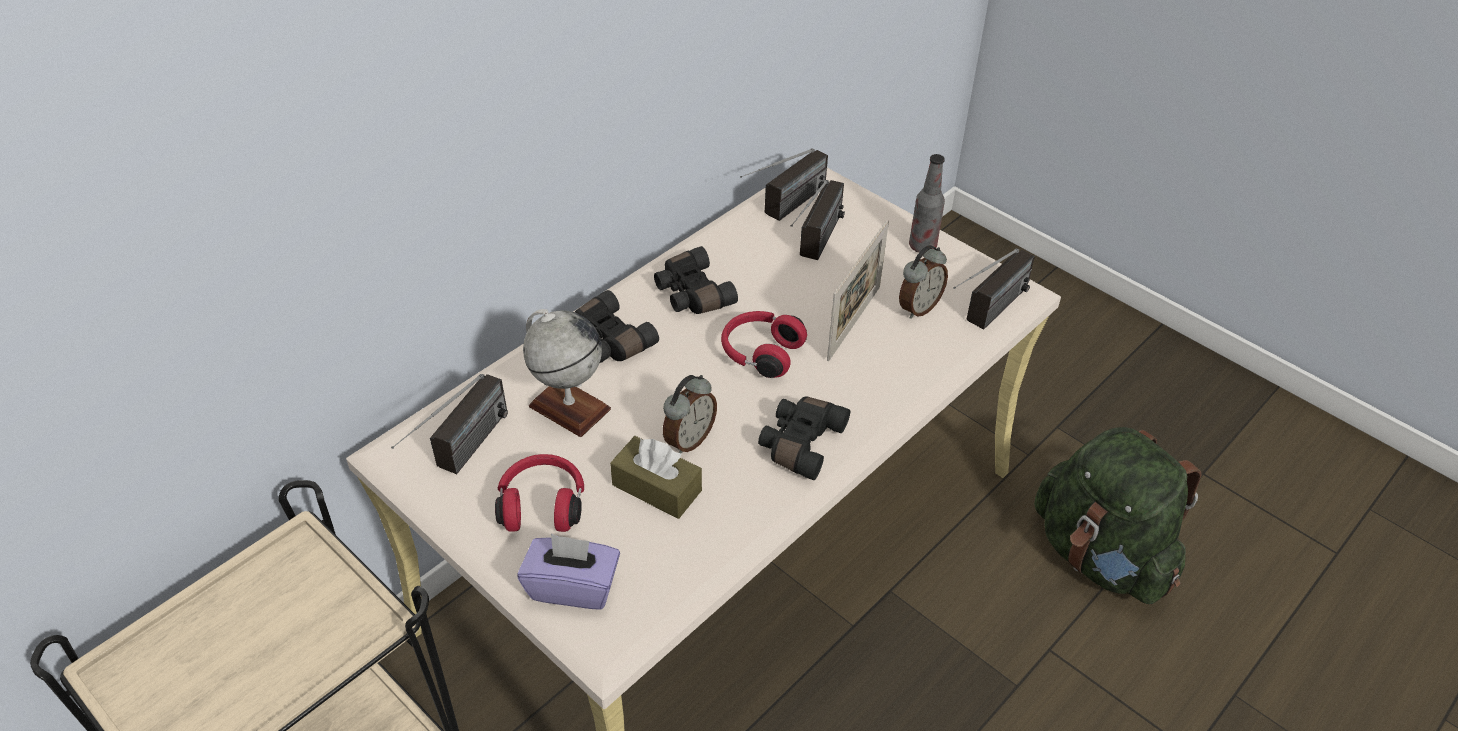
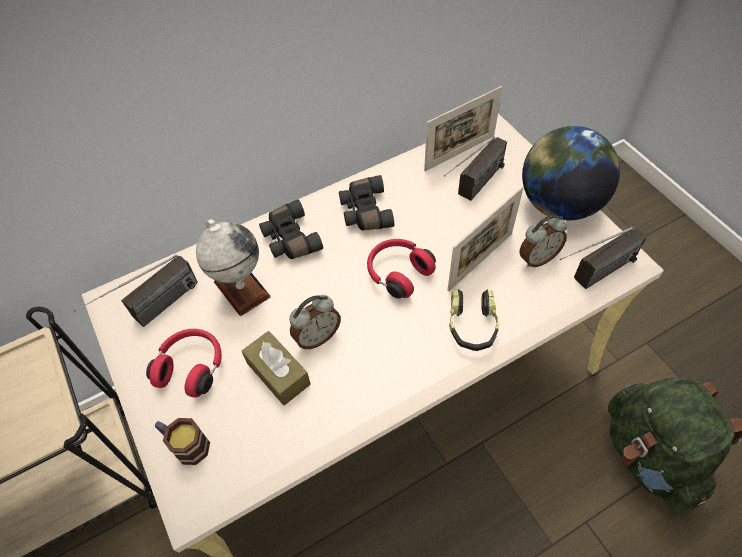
camera: 20 degrees right, 10 degrees up
(573, 586) = (186, 445): purple tissue box -> mug
(784, 210) = (459, 153): radio -> picture frame
(799, 442) = (400, 360): black binoculars -> none
(870, 391) = (472, 326): none -> headphones
(922, 246) = (559, 204): bottle -> globe

